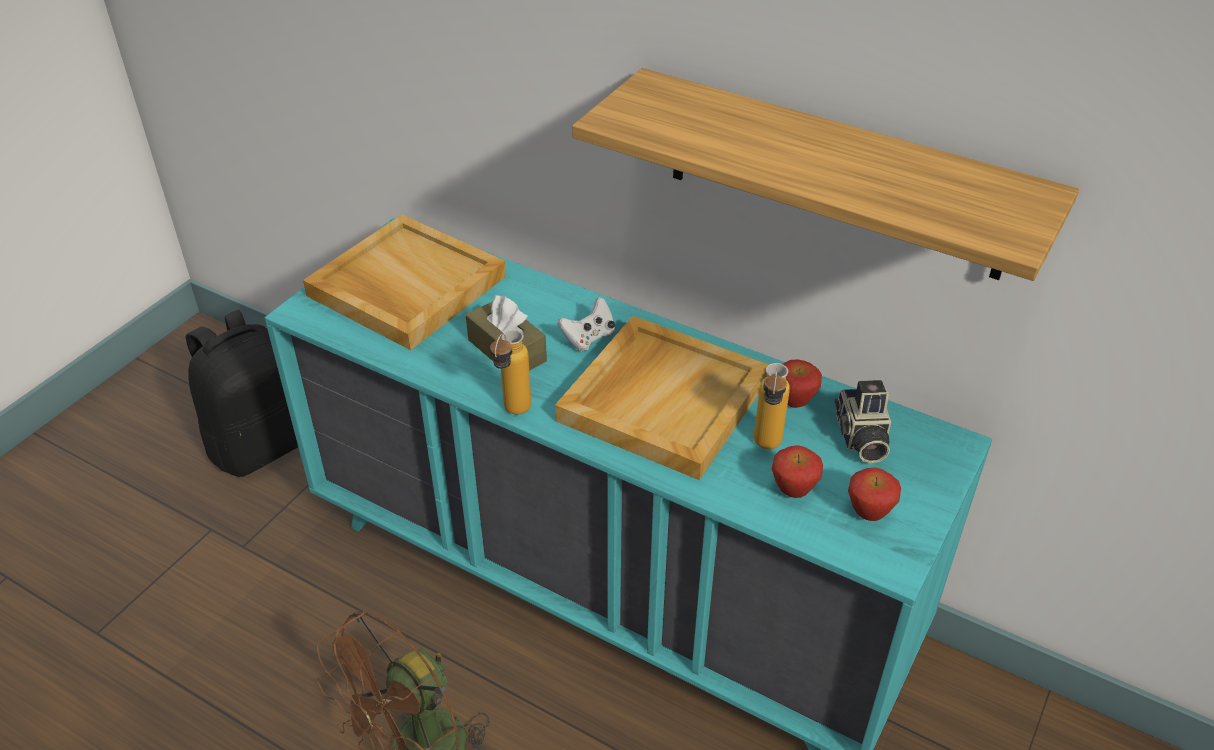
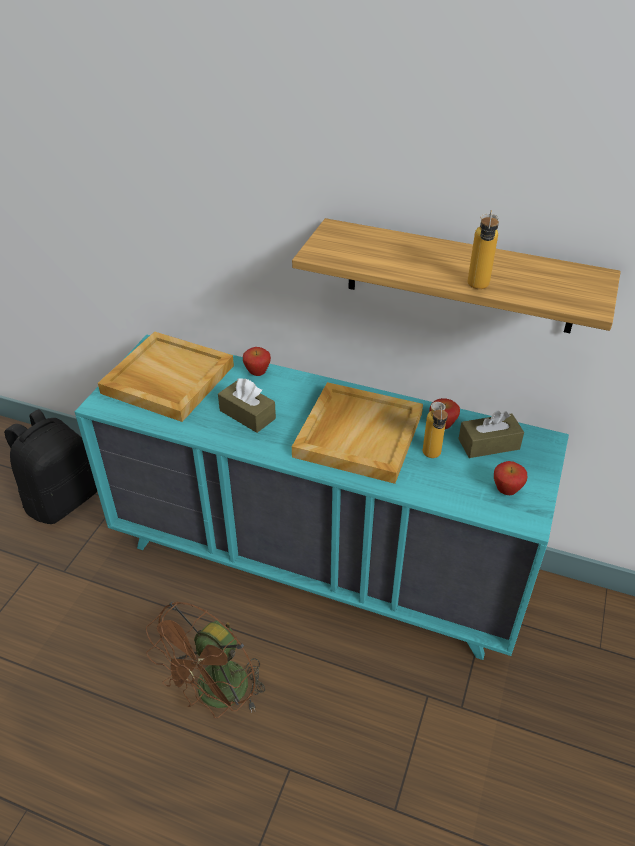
camera: 10 degrees left, 0 degrees up
(512, 414) = (262, 456): bottle -> bottle (477, 289)
(589, 338) = (299, 400): white game controller -> none
(793, 491) = (456, 483): apple -> apple (257, 373)
(860, 438) = (488, 444): camera -> brown tissue box

